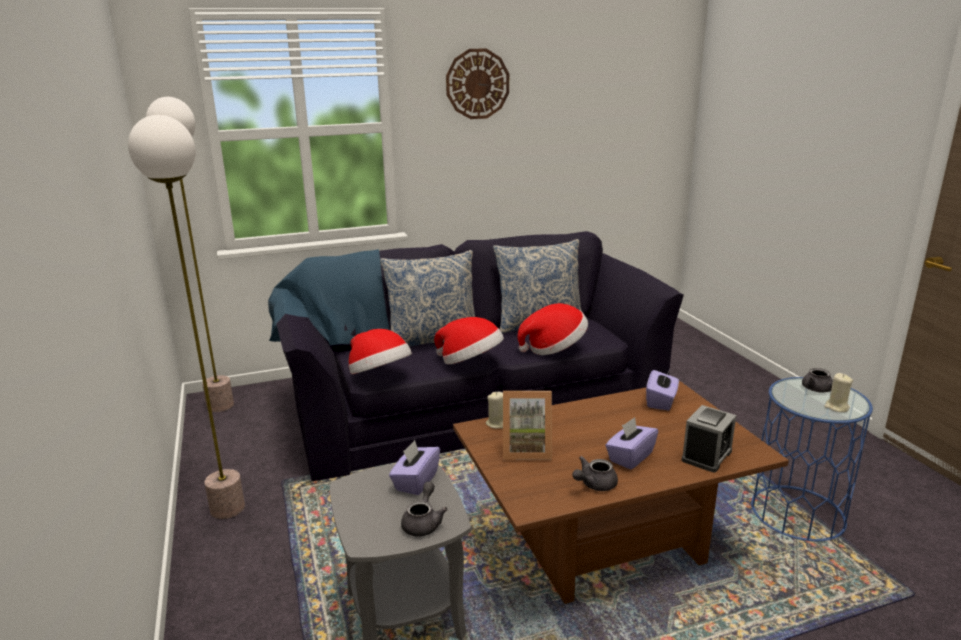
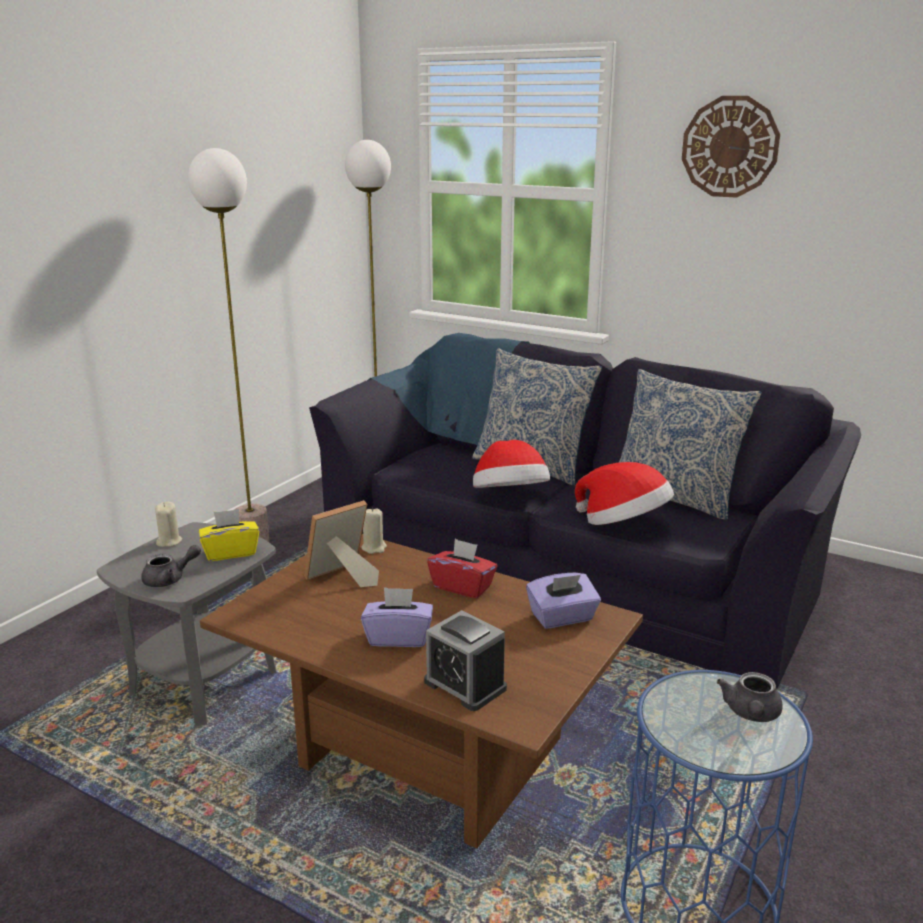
camera: 50 degrees right, 0 degrees up
(379, 376) = (414, 473): hat -> none
(415, 481) = (230, 552): purple tissue box -> yellow tissue box
(526, 449) = (341, 578): picture frame -> picture frame turned 90 degrees clockwise
(590, 415) = (462, 586): none -> red tissue box
(594, 484) = (315, 635): grey teapot -> none
(706, 456) = (465, 685): alarm clock -> alarm clock turned 45 degrees clockwise
(836, 407) = (711, 740): beige candle -> beige candle (169, 541)

